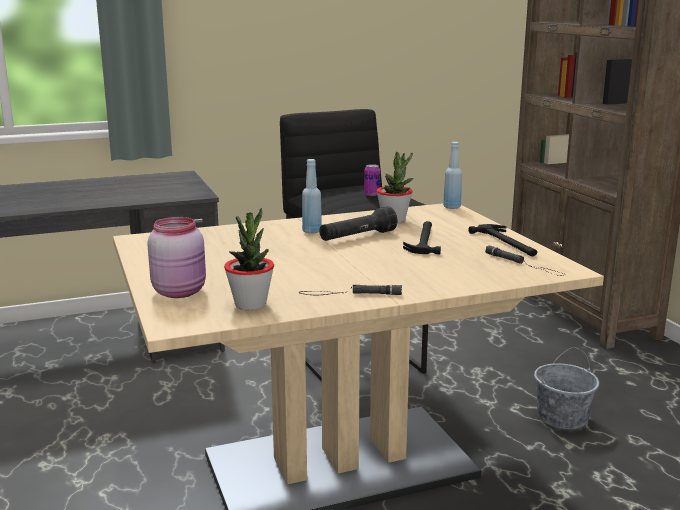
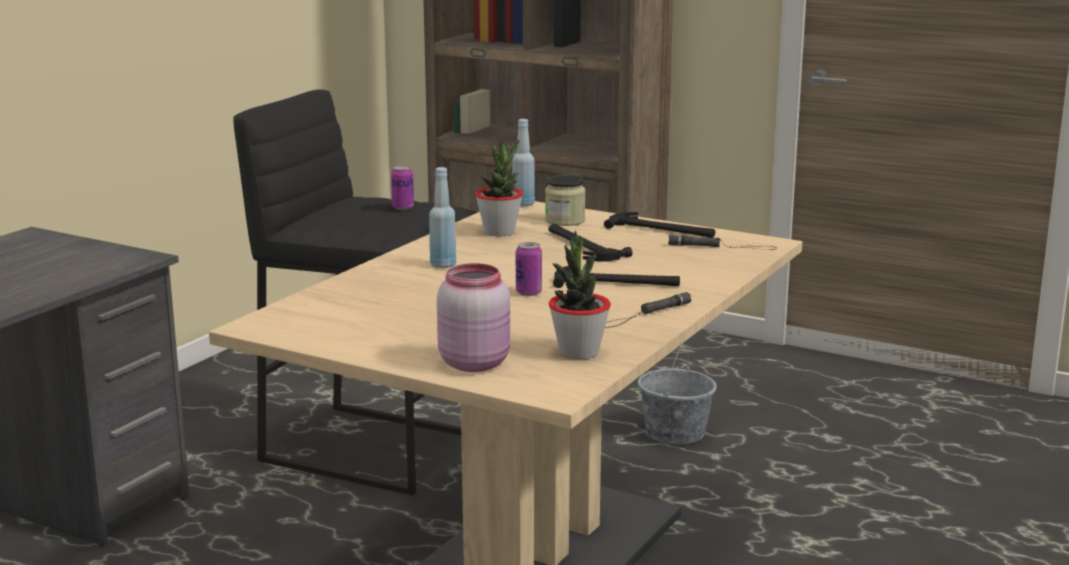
camera: 40 degrees left, 0 degrees up
(318, 259) = (528, 292): none -> can
(357, 237) = (509, 259): black flashlight -> none
(388, 268) = (617, 282): none -> hammer
(453, 222) = (565, 220): none -> jar

